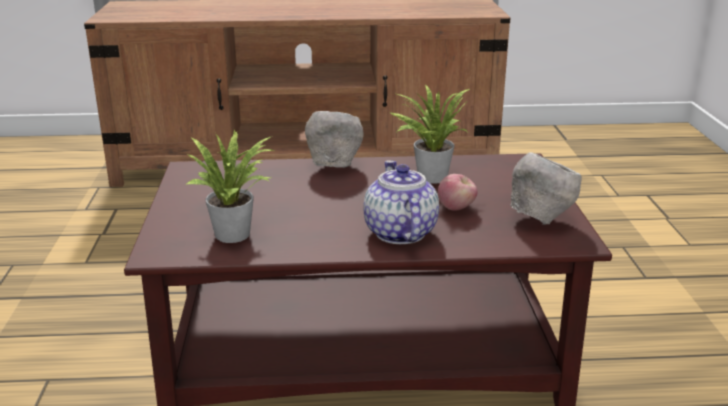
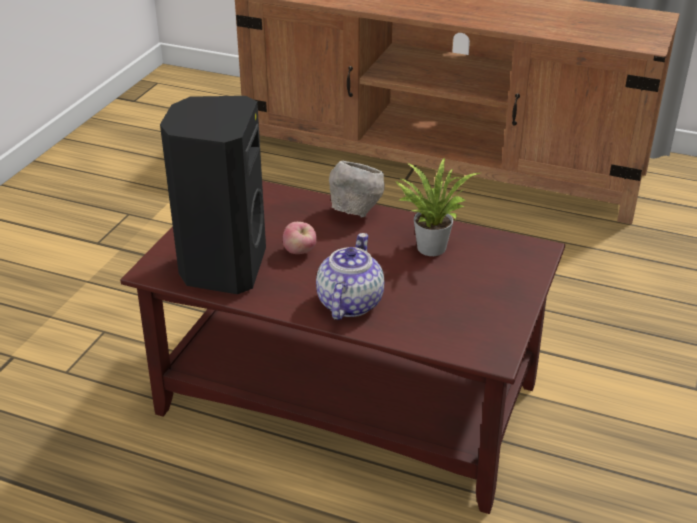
camera: 25 degrees right, 10 degrees up
(237, 234) = (222, 268): potted plant -> black speaker
(456, 208) = (421, 290): apple -> apple (300, 252)
(540, 220) = (484, 324): grey bowl -> none

